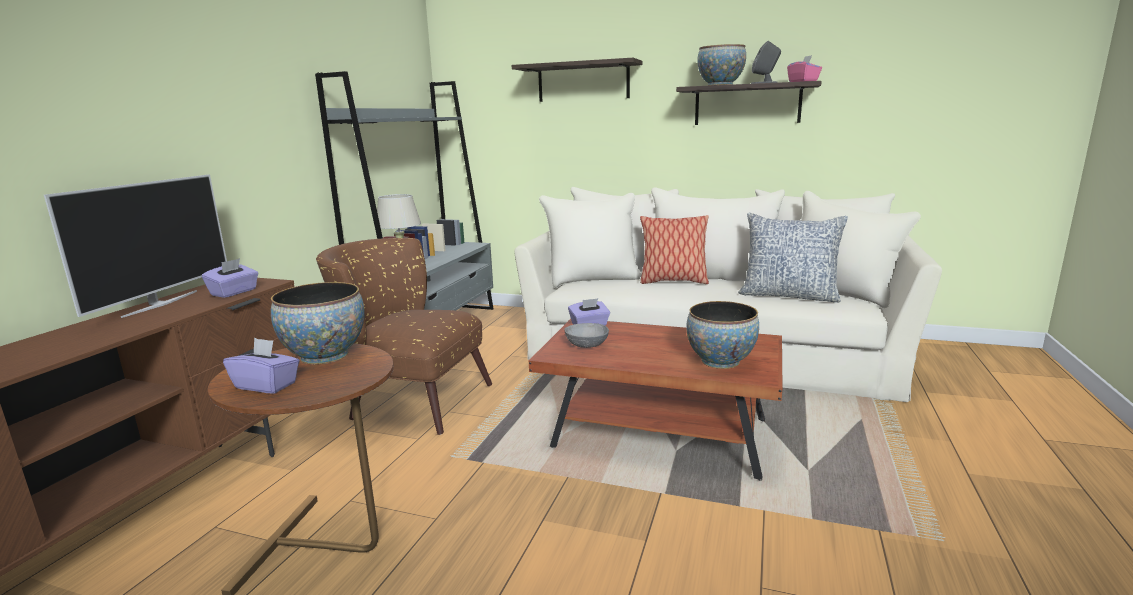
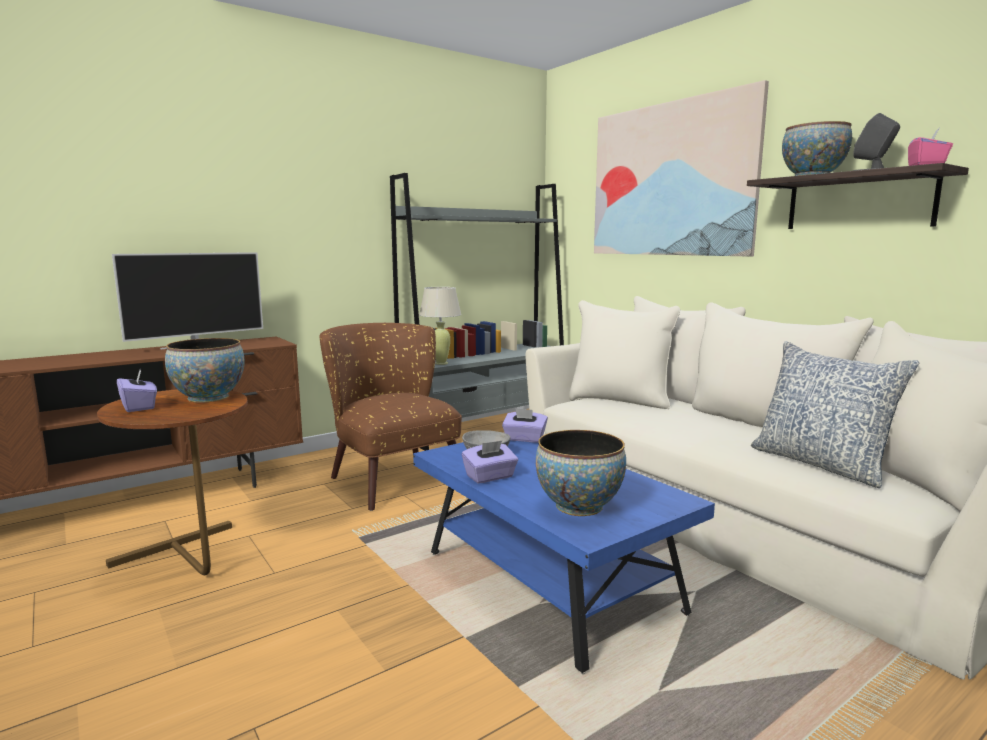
camera: 35 degrees right, 5 degrees down
(234, 292) = (245, 346): purple tissue box -> purple tissue box (490, 477)
(583, 82) = (670, 180): shelf -> picture
(659, 435) = (548, 582): brown coffee table -> blue coffee table
(673, 281) = (698, 418): pillow -> none

